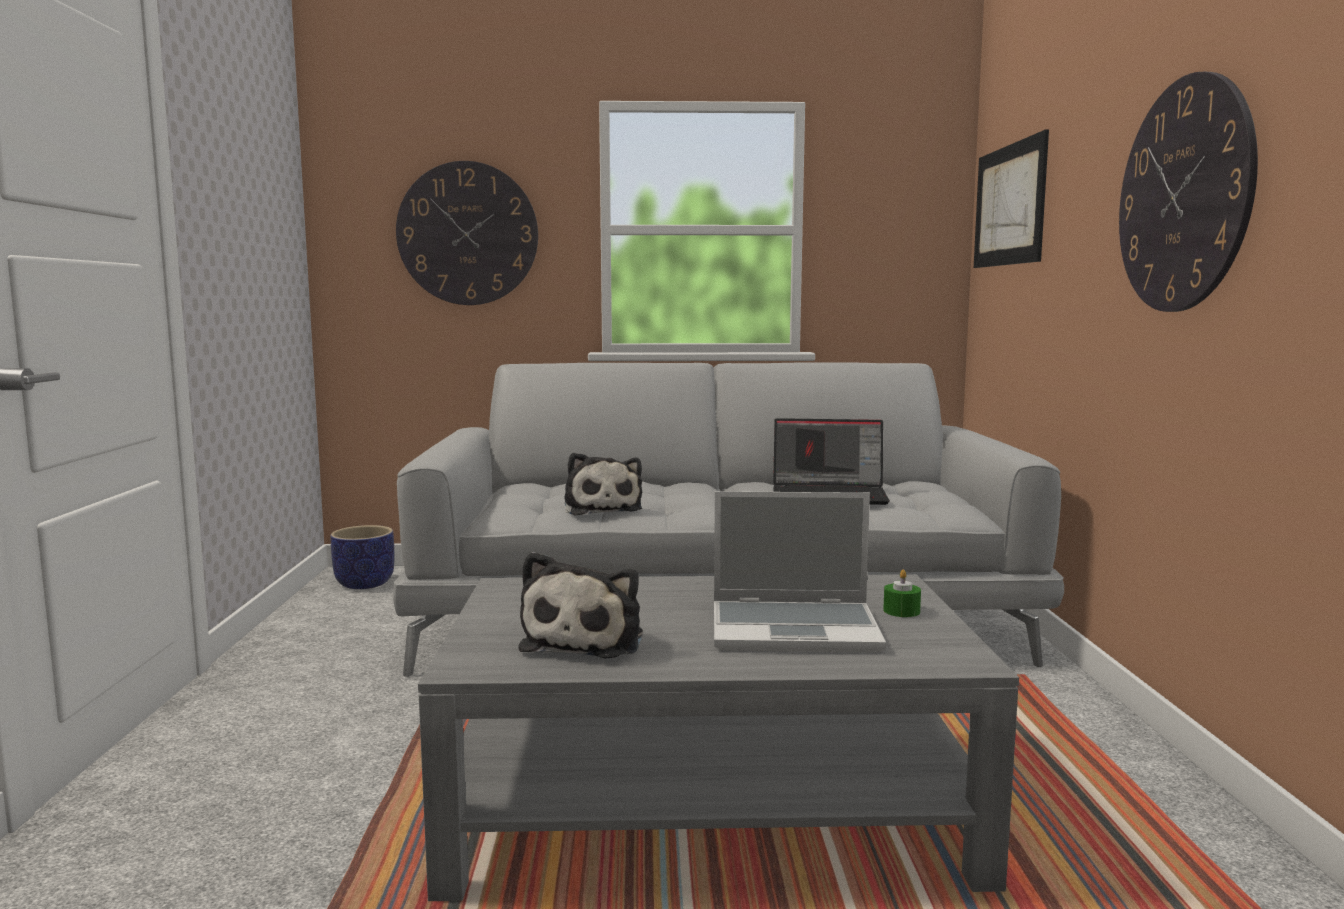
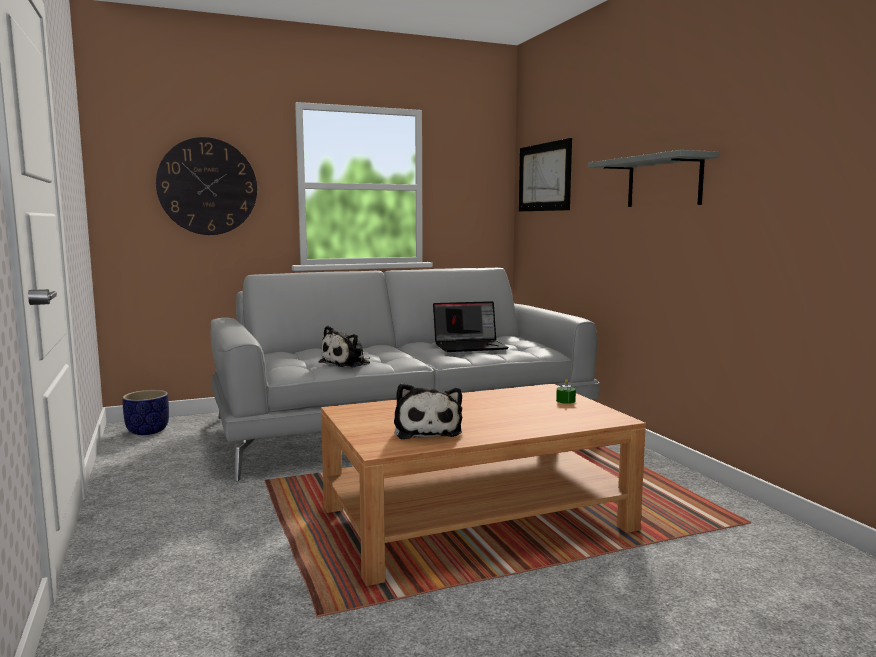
camera: 20 degrees left, 0 degrees up
(602, 508) = (347, 363): plush toy -> plush toy turned 75 degrees clockwise
(710, 806) = (477, 519): grey coffee table -> brown coffee table
(796, 629) = (526, 414): laptop -> none
(1183, 195) = (664, 182): wall clock -> grey shelf

